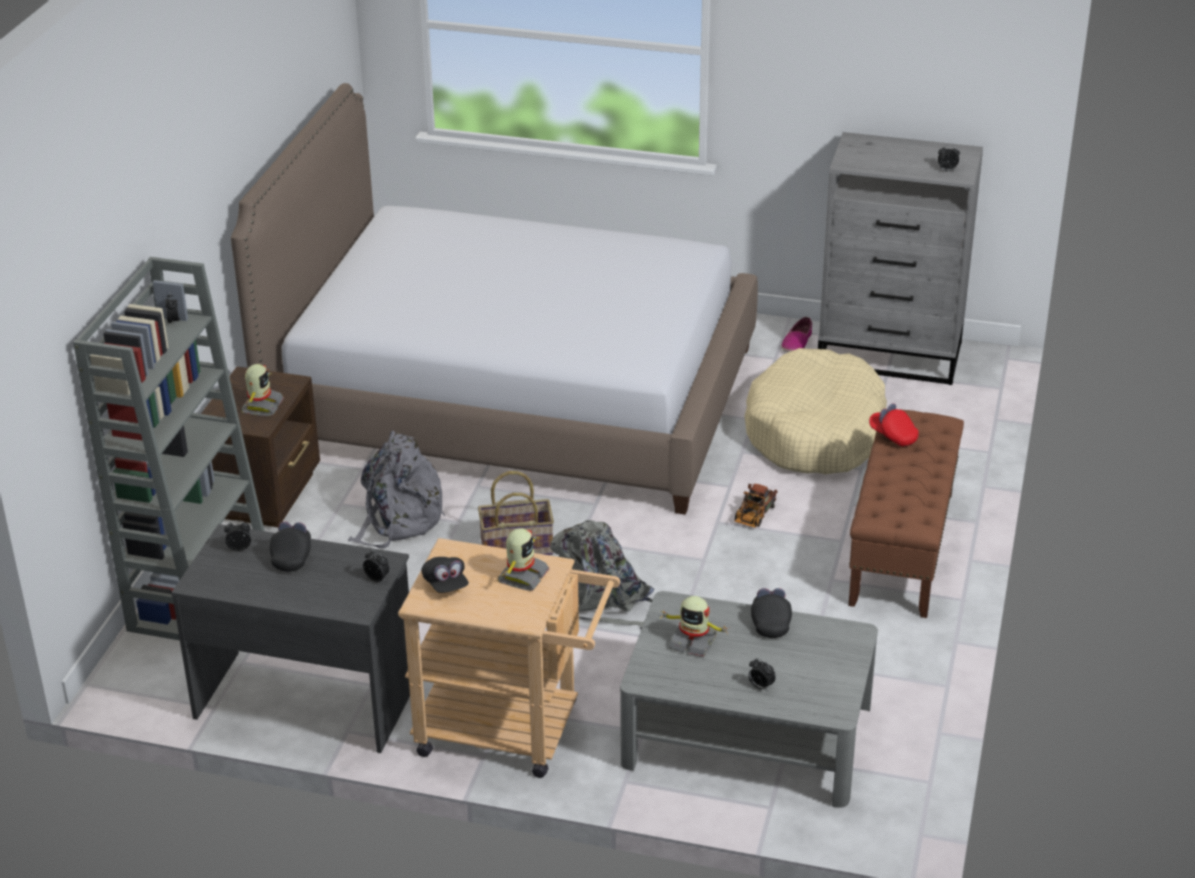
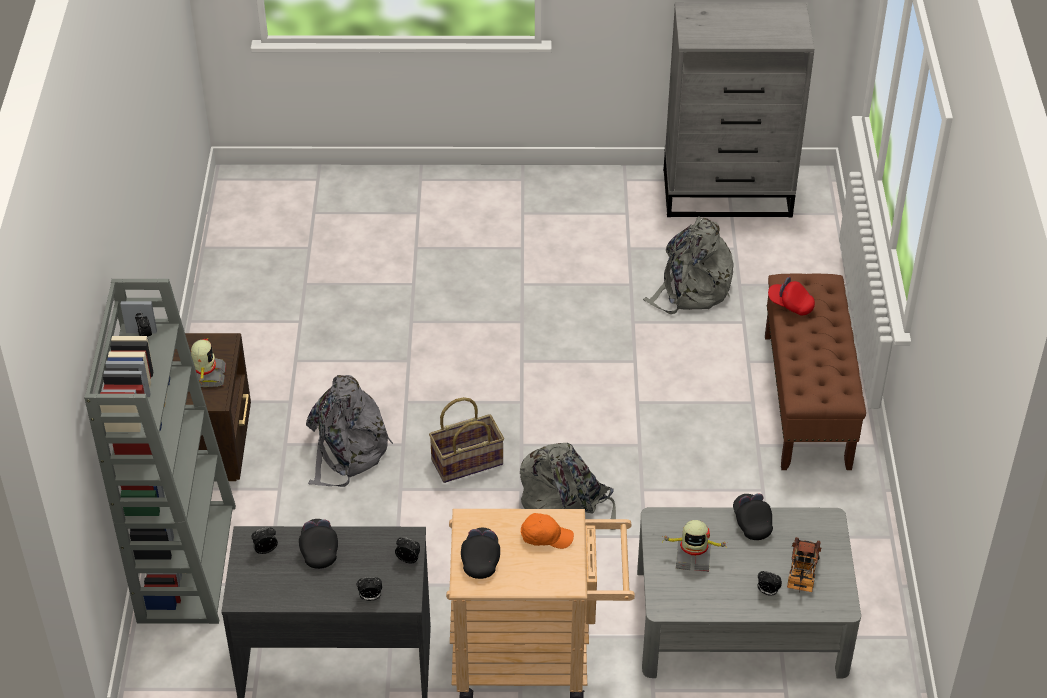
camera: 15 degrees left, 10 degrees up
(445, 584) = (481, 559): black cap -> black cap turned 135 degrees counterclockwise
(513, 398) = (402, 297): bed -> none
(522, 576) = (546, 536): toy robot -> orange cap
(753, 516) = (667, 390): toy truck -> toy truck (801, 575)
(797, 343) = (640, 193): shoe -> none
(816, 432) = (690, 289): beige dog bed -> grey backpack
(947, 170) = (785, 35): alarm clock -> alarm clock (370, 598)

